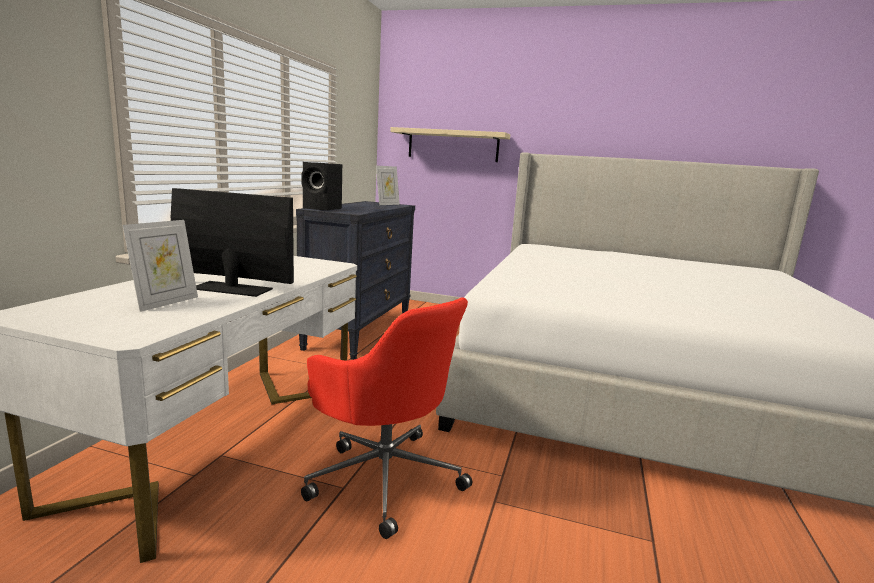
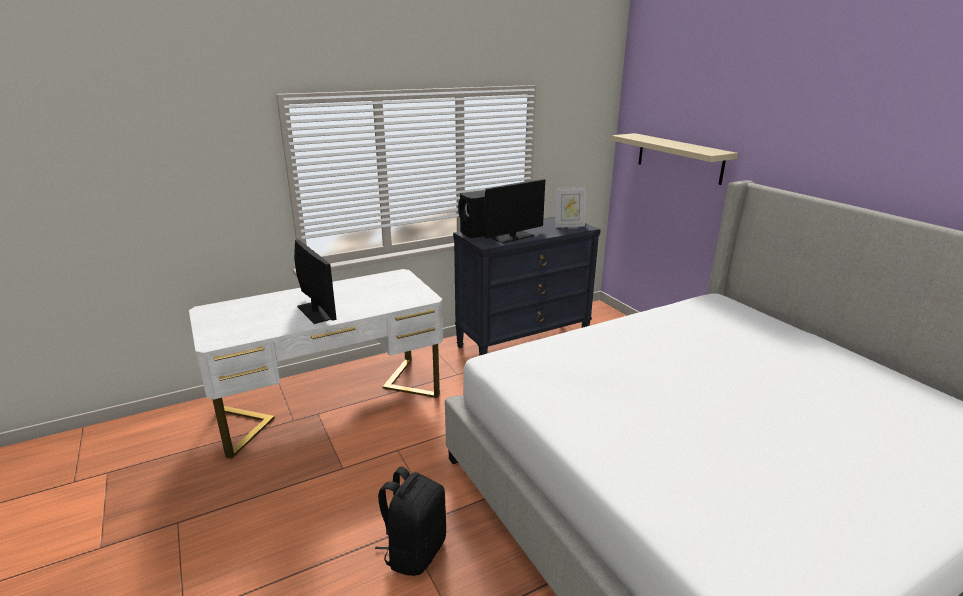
camera: 45 degrees right, 10 degrees up
(165, 303) = (266, 317): picture frame -> none
(362, 209) = (512, 237): none -> monitor
(384, 476) = (371, 473): red office chair -> none
(530, 511) = (414, 551): none -> black backpack

